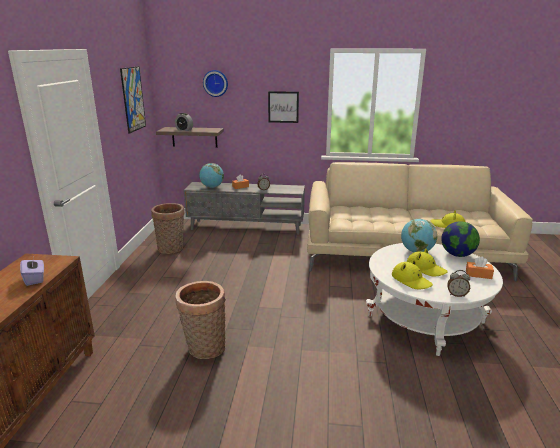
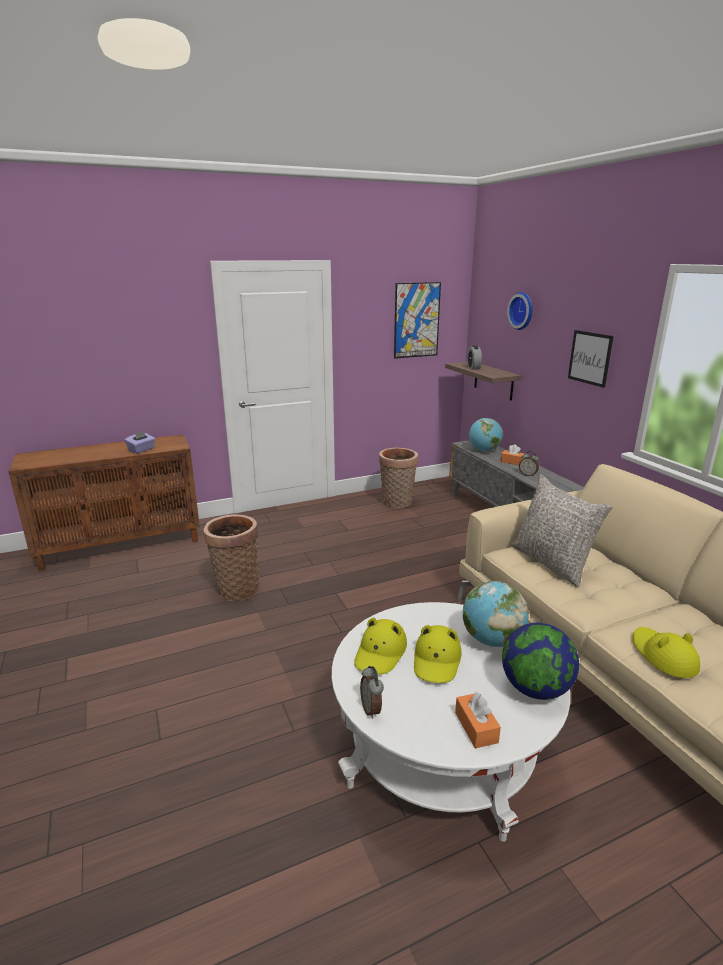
camera: 60 degrees right, 0 degrees up
(360, 218) = (552, 563): none -> grey pillow

